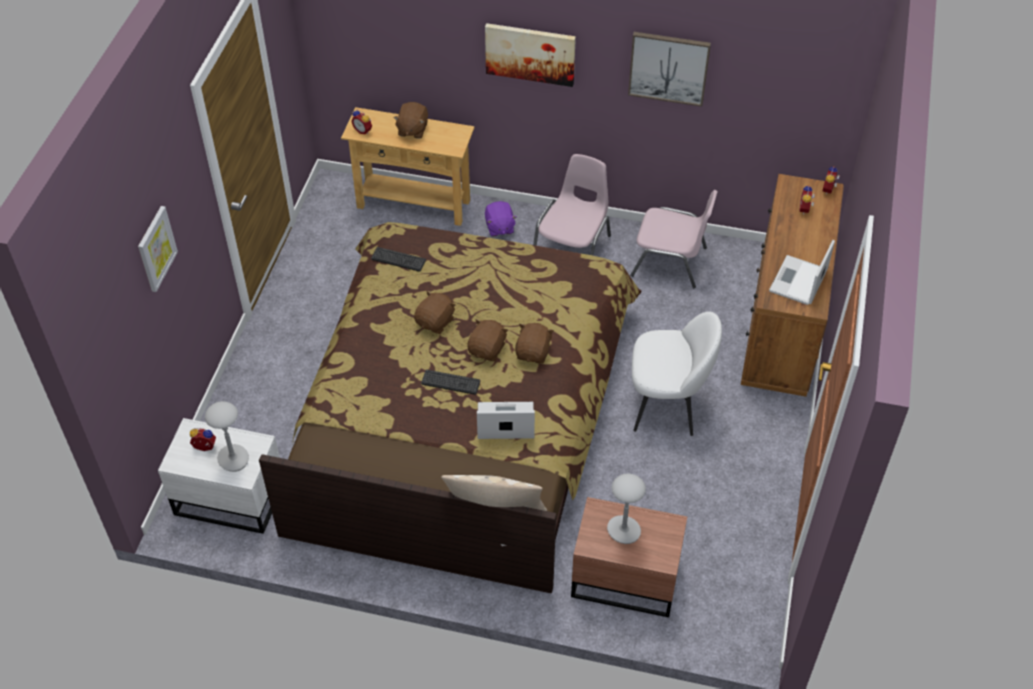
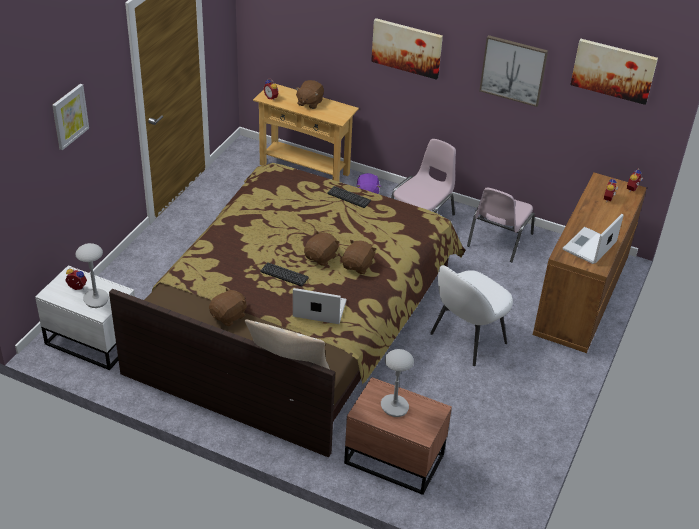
camera: 10 degrees right, 10 degrees down
(398, 259) = (271, 187): keyboard -> keyboard (349, 197)
(436, 322) = (286, 232): brown plush toy -> brown plush toy (229, 316)
(667, 405) = (466, 339): white chair -> white chair turned 120 degrees clockwise
(670, 262) = (498, 240): pink chair -> pink chair turned 90 degrees clockwise
(794, 58) = (613, 70): none -> picture

